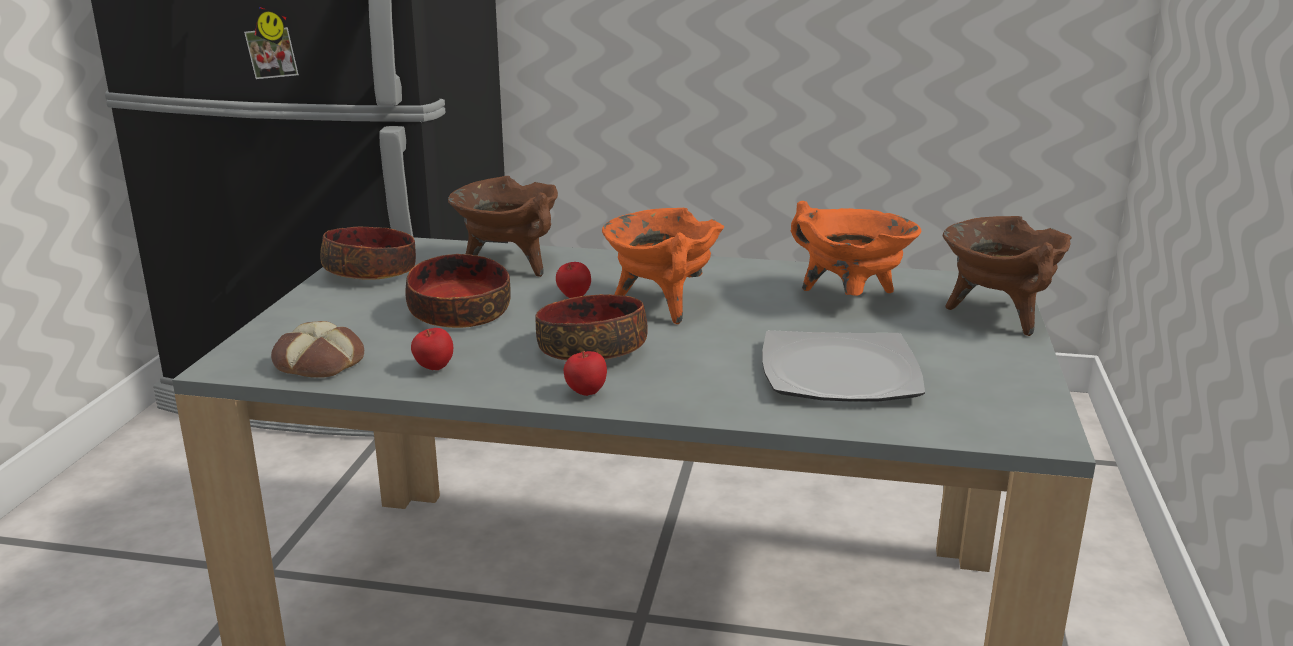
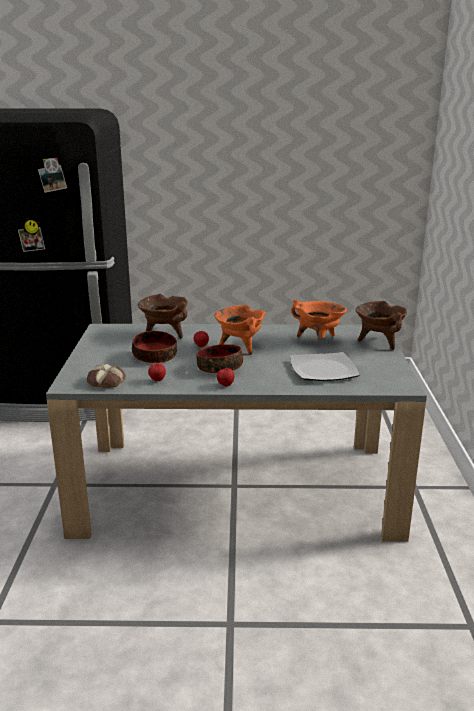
camera: 10 degrees left, 0 degrees up
(371, 272) = (104, 341): bowl -> none

